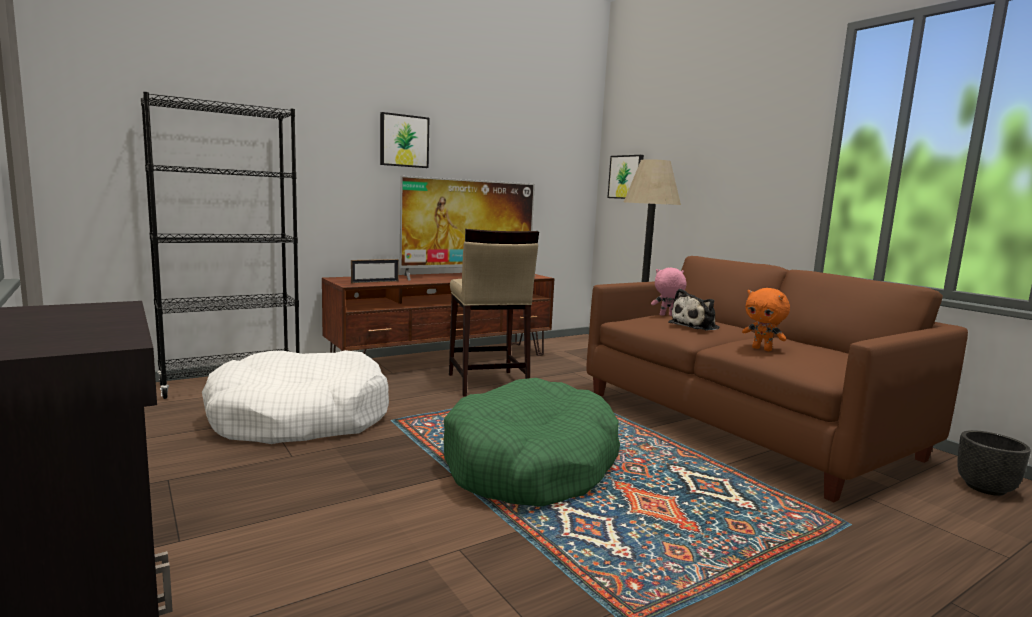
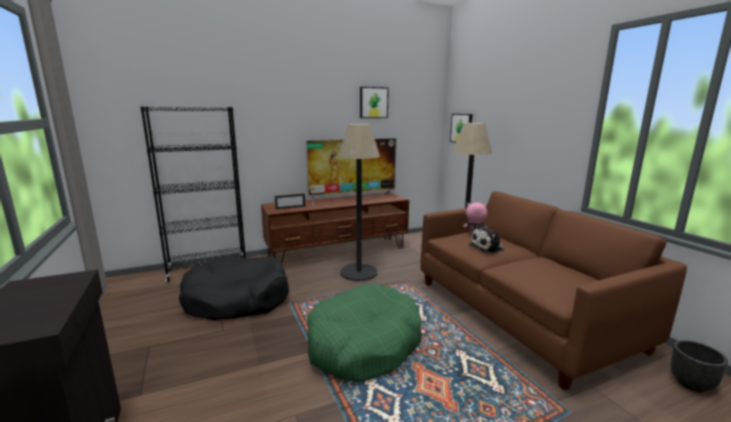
camera: 10 degrees right, 5 degrees up
(299, 418) = (237, 299): white dog bed -> black dog bed
(404, 141) = (309, 115): picture -> picture (373, 102)
(487, 383) = (358, 272): beige stool -> floor lamp
(762, 349) = (525, 274): orange plush toy -> none

